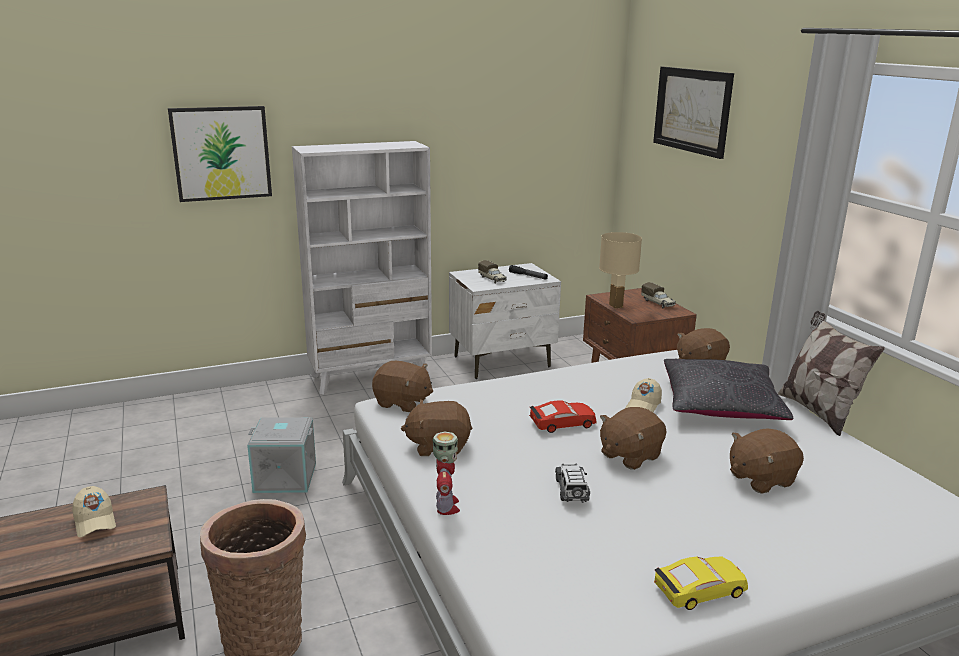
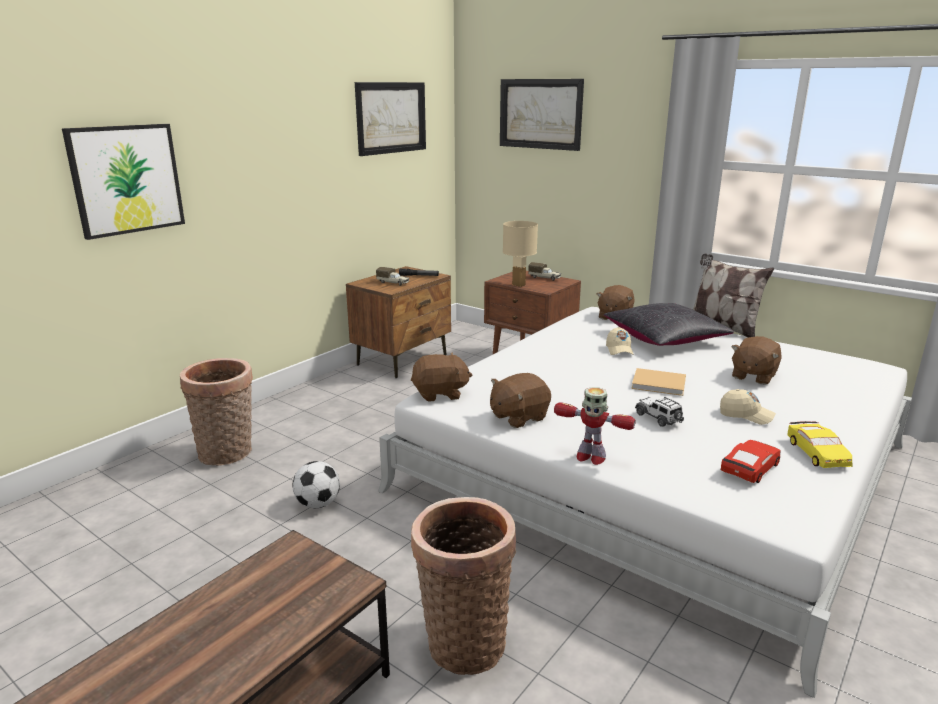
camera: 30 degrees left, 0 degrees up
(94, 521) = (264, 587): beige cap -> beige cap (746, 415)
(268, 411) = (228, 454): none -> basket
(286, 477) = (318, 504): grey storage box -> football
(371, 376) = (299, 399): white bookcase -> none
(446, 506) = (590, 457): toy robot -> toy robot turned 150 degrees clockwise
(502, 362) = (403, 360): white nightstand -> brown nightstand
(527, 104) = (391, 117): none -> picture
(562, 423) = (586, 376): red toy car -> red toy car (750, 468)
(629, 455) = (660, 384): brown plush toy -> beige book
(699, 590) = (817, 453): yellow toy car -> yellow toy car turned 135 degrees clockwise

